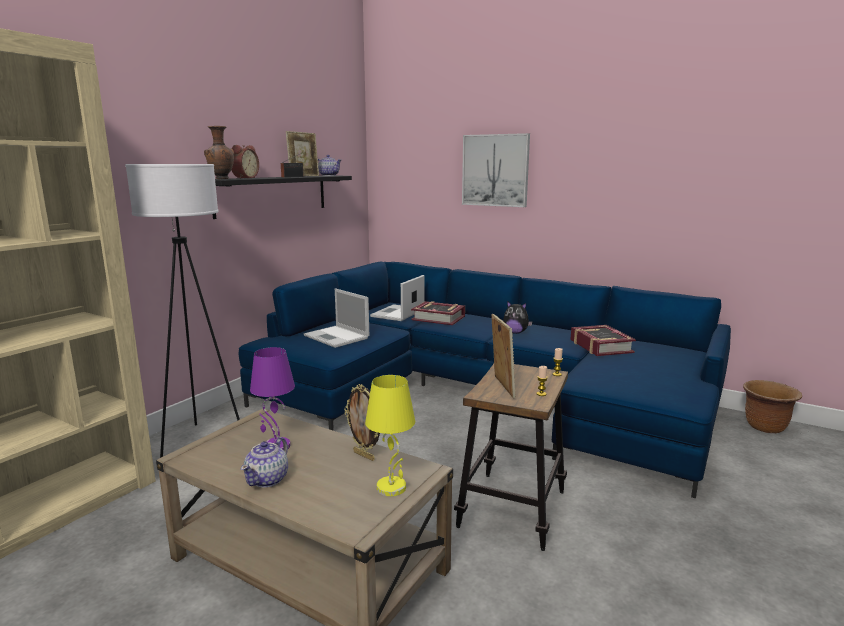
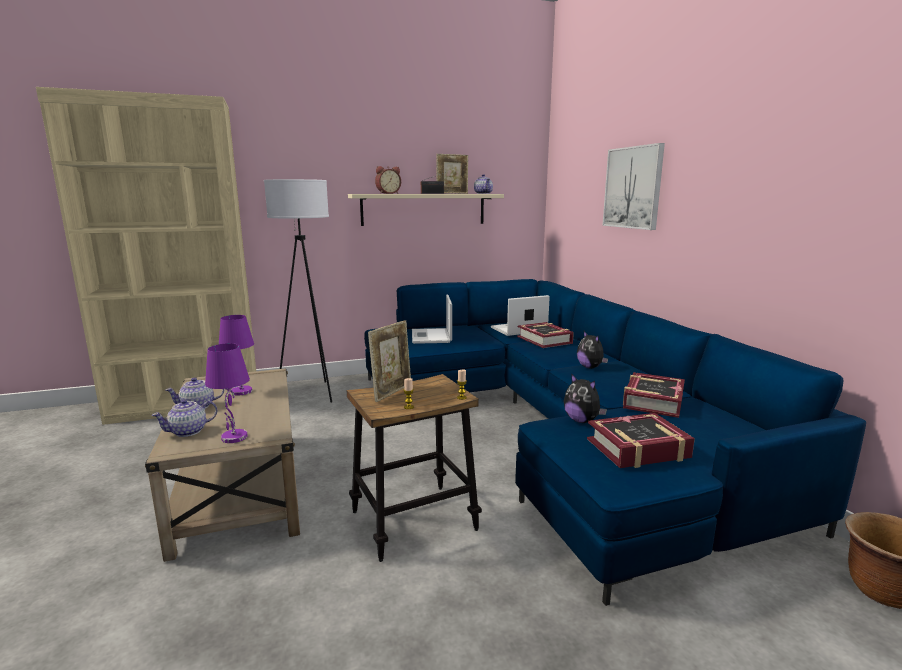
camera: 40 degrees right, 0 degrees up
(221, 179) = (359, 193): brown vase -> none
(272, 195) = (424, 209): black shelf -> beige shelf
(328, 504) = (189, 431): none -> teapot
(364, 455) = (266, 414): picture frame -> none
(392, 488) = (234, 437): yellow table lamp -> purple table lamp
(593, 372) = (582, 420): none -> plush toy
(657, 379) = (638, 449): none -> book

